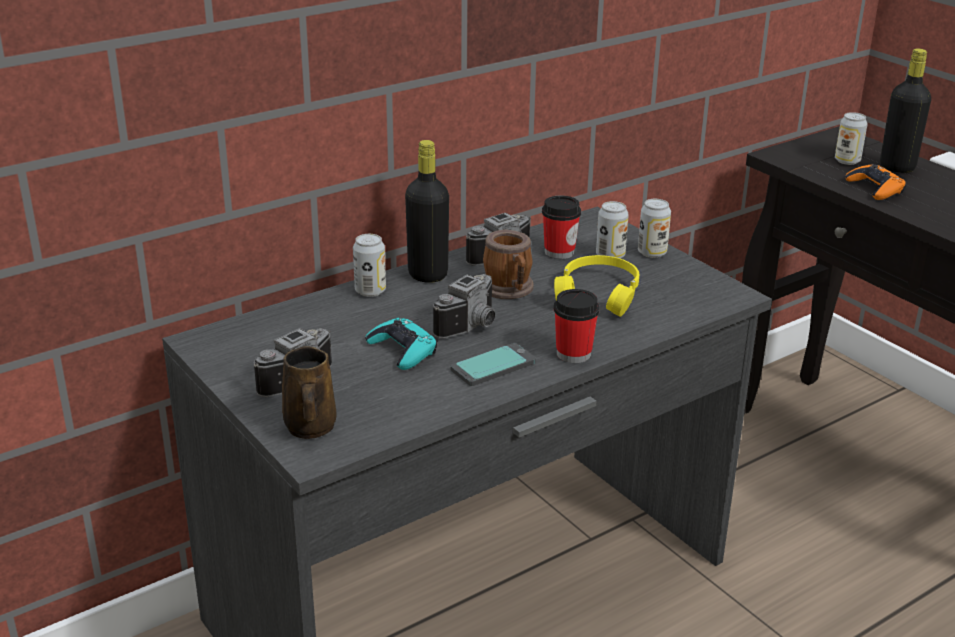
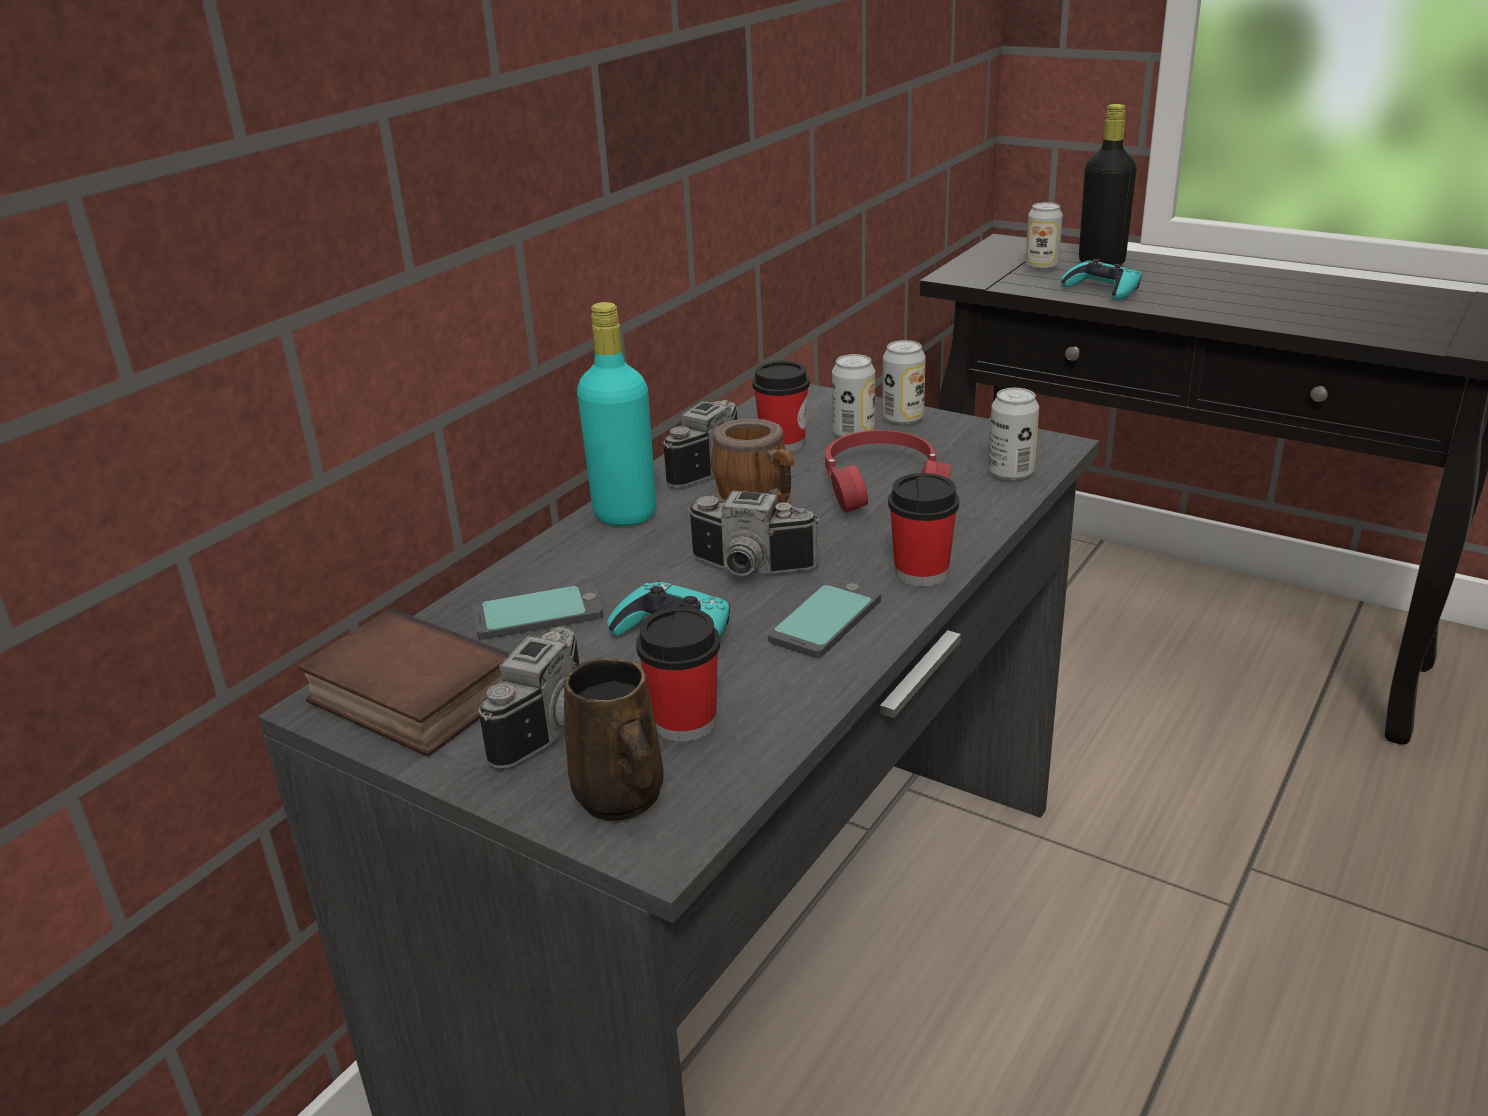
camera: 20 degrees left, 0 degrees up
(239, 348) = (406, 698): none -> book
(337, 321) = (538, 614): none -> phone
(370, 291) = (557, 557): can -> can (1011, 473)
(371, 400) = (684, 722): none -> cup
(428, 274) = (625, 514): black bottle -> turquoise bottle
(473, 326) = (749, 570): camera -> camera turned 90 degrees clockwise
(599, 294) = (884, 485): yellow headphones -> red headphones
(875, 188) = (1102, 289): orange game controller -> turquoise game controller

